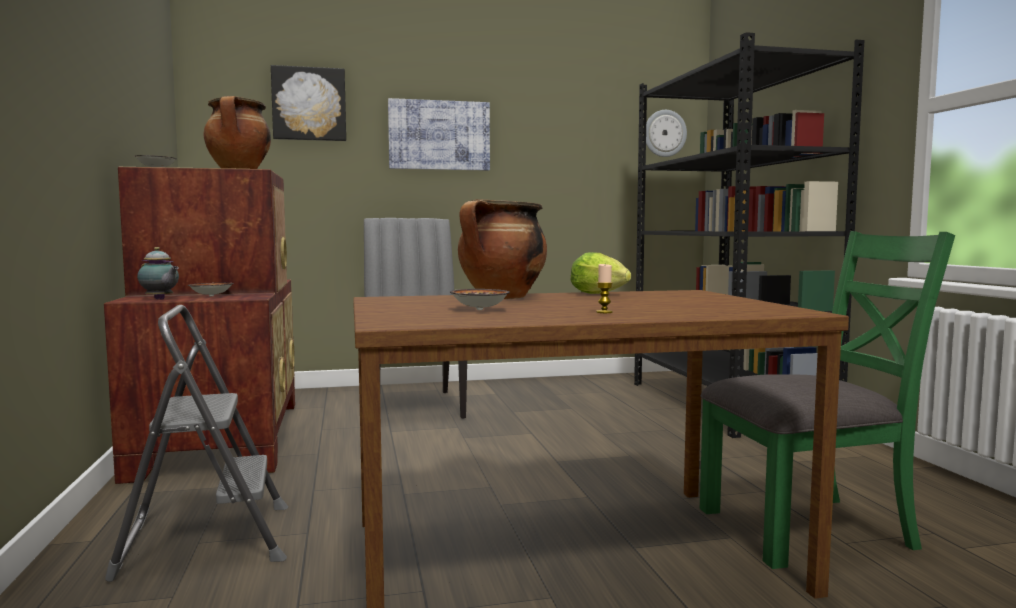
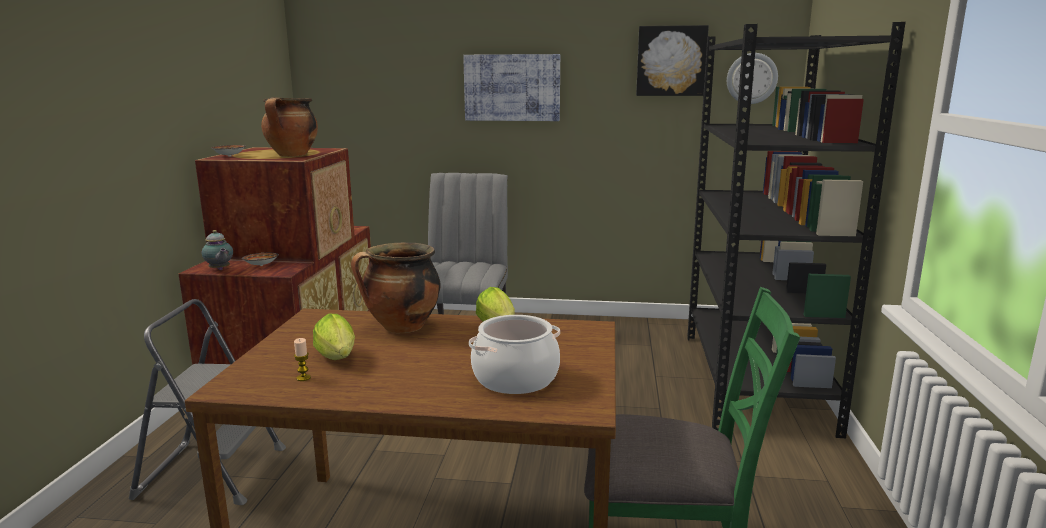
camera: 20 degrees right, 10 degrees up
(309, 104) = (396, 63): picture -> picture (671, 61)
(479, 309) = (338, 359): bowl -> lettuce
(604, 312) = (419, 382): candle -> candle (303, 378)
(693, 307) = (515, 378): none -> cooking pot

